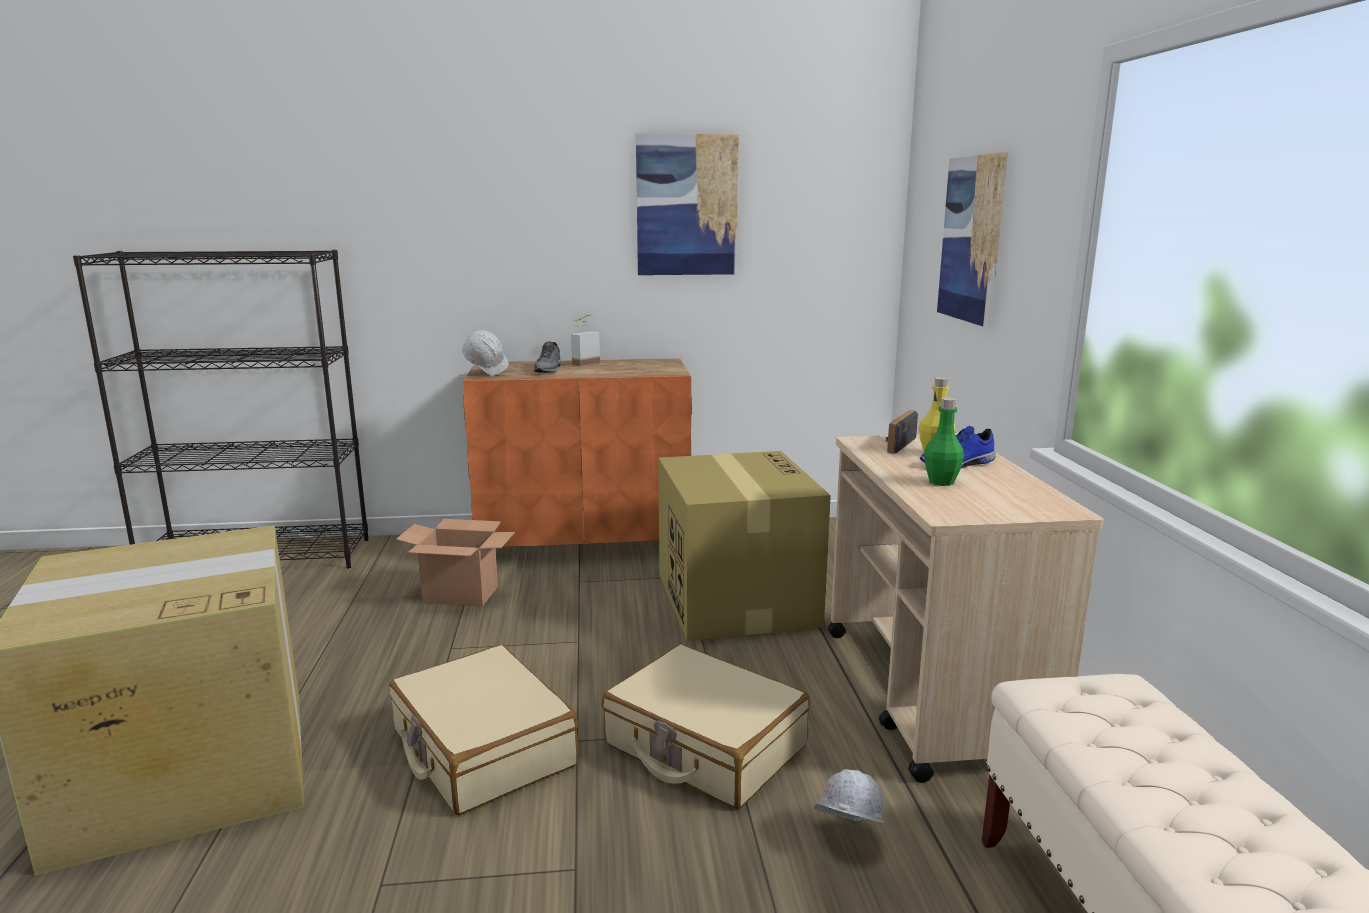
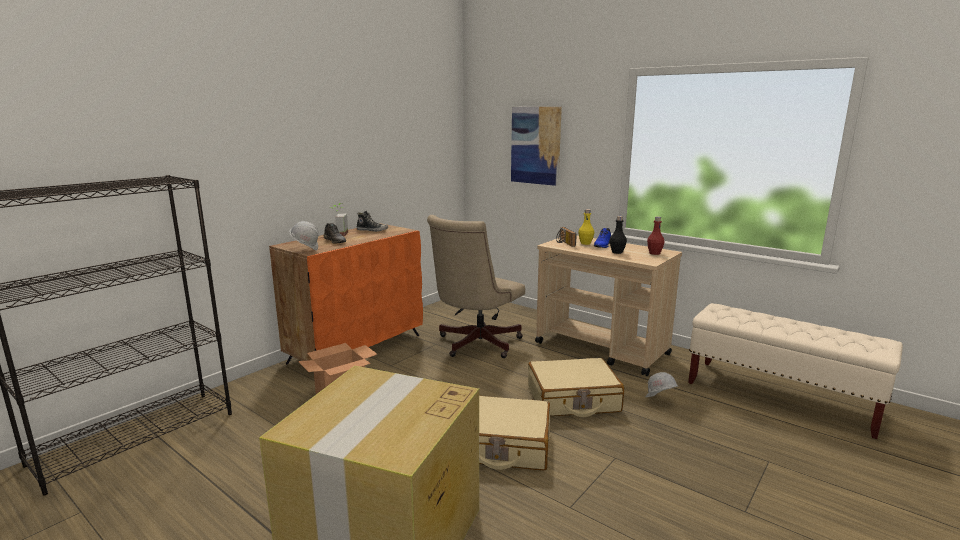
camera: 45 degrees left, 0 degrees up
(635, 365) = (372, 230): none -> shoe
(687, 205) = (376, 132): picture -> none
(735, 598) = (475, 344): cardboard box -> beige office chair
(941, 482) = (617, 252): green bottle -> black bottle
(1018, 504) = (654, 253): none -> red bottle

